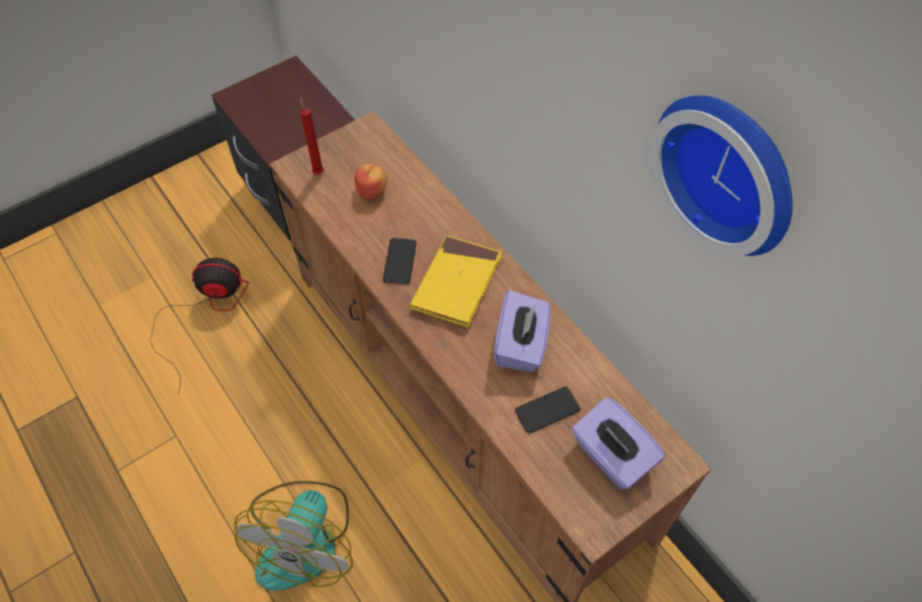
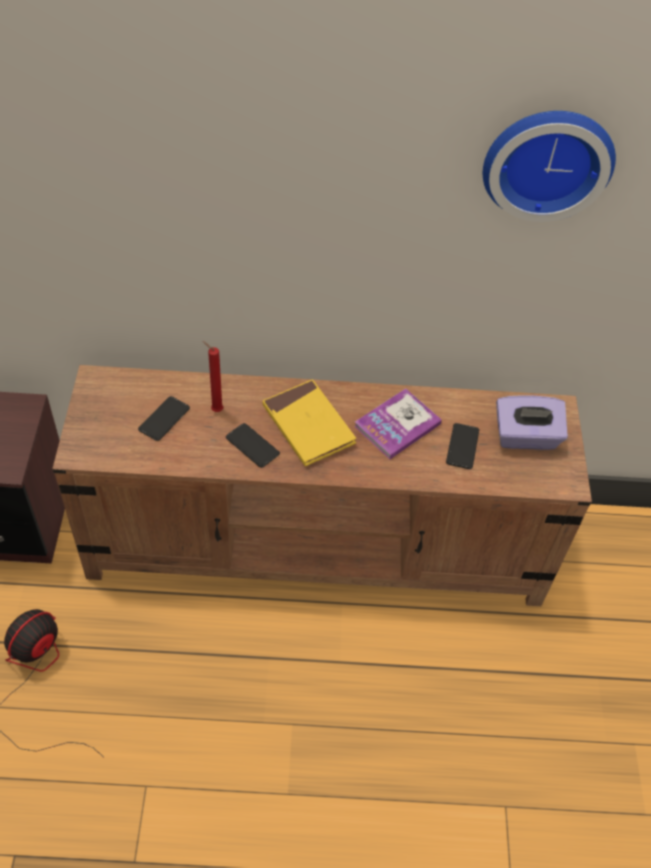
camera: 55 degrees left, 5 degrees down
(305, 538) = (337, 738): fan -> none
(318, 172) = (102, 440): red candle -> red candle (215, 410)
(372, 191) = (164, 419): apple -> phone
(521, 345) = (397, 425): purple tissue box -> book

